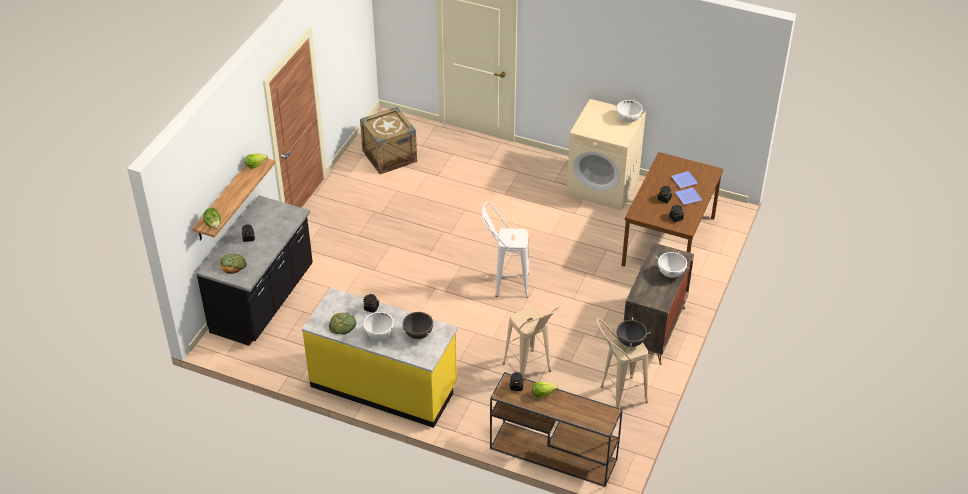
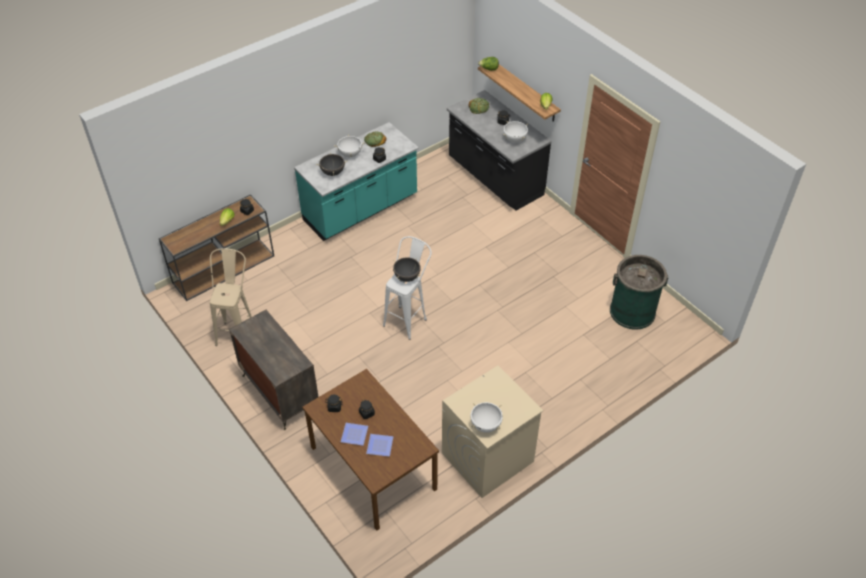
camera: 120 degrees right, 5 degrees up
(384, 386) = (361, 209): yellow counter -> turquoise counter
(389, 156) = (632, 311): crate -> green trash can
(530, 372) = (305, 291): beige stool -> none
(630, 342) = (228, 297): black cooking pot -> black cooking pot (407, 277)
(671, 273) = (267, 356): white cooking pot -> white cooking pot (514, 139)

